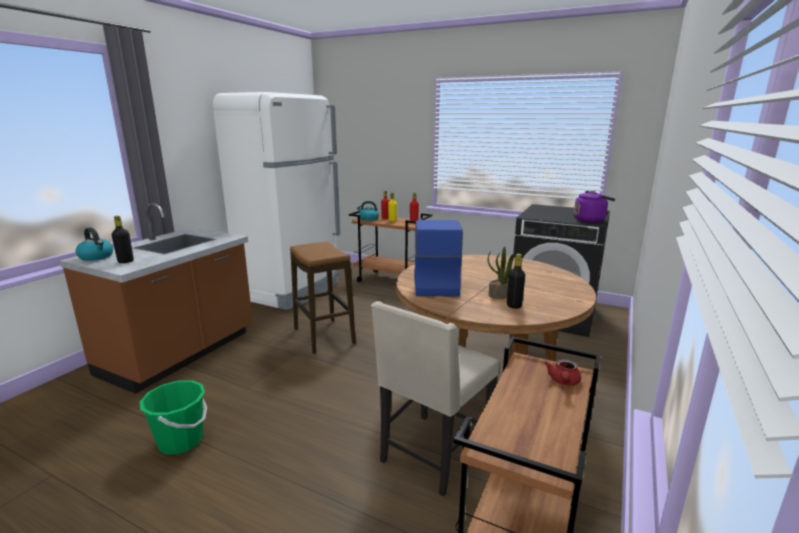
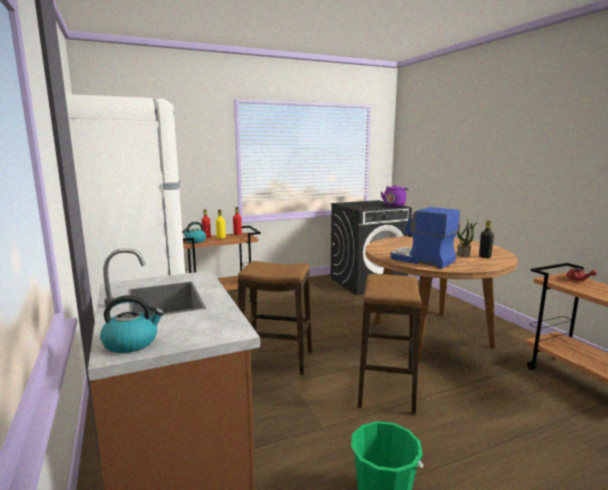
camera: 50 degrees left, 5 degrees down
(126, 261) = (198, 329): black bottle -> none
(333, 396) = (386, 389): none -> stool
(433, 455) = (495, 379): beige chair -> none

